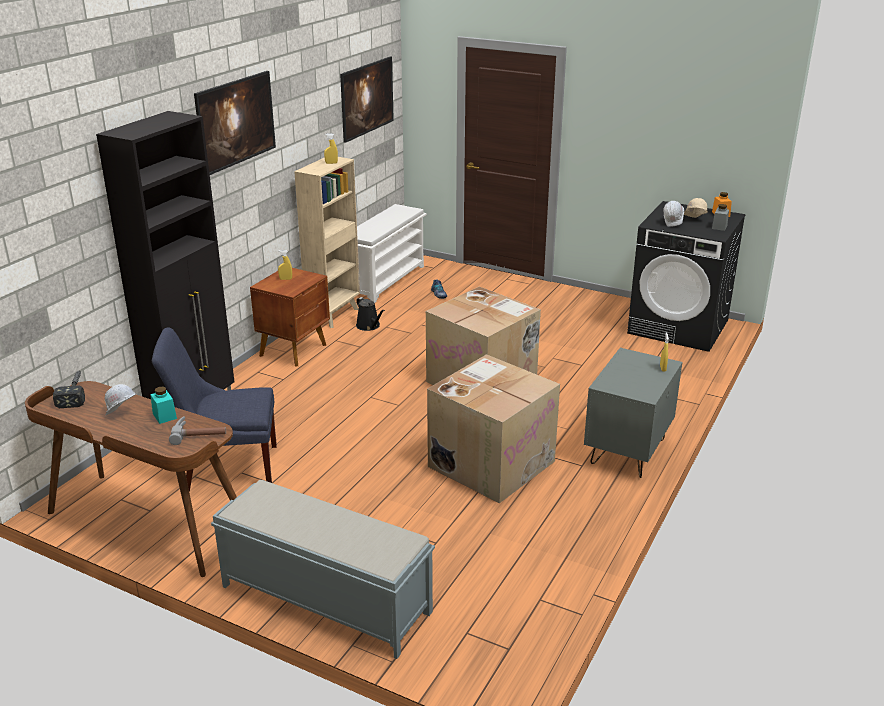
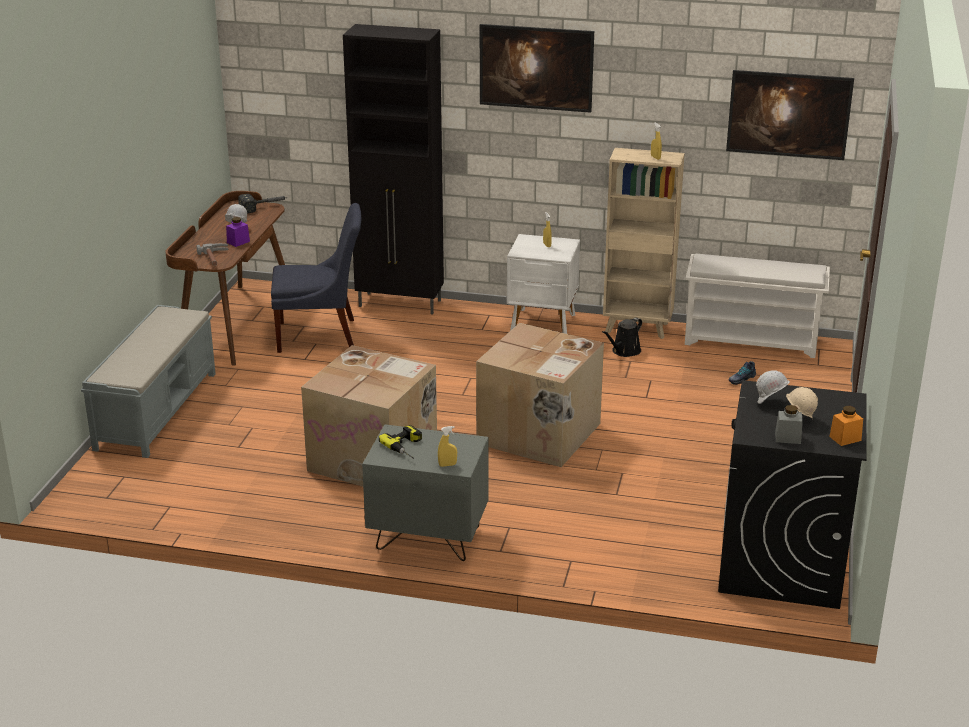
camera: 75 degrees right, 0 degrees up
(164, 416) = (238, 242): turquoise jar -> purple jar
(226, 467) = (321, 336): blue chair -> blue chair turned 105 degrees clockwise
(294, 350) = (543, 323): brown nightstand -> white nightstand
(631, 381) = (408, 447): none -> power drill

